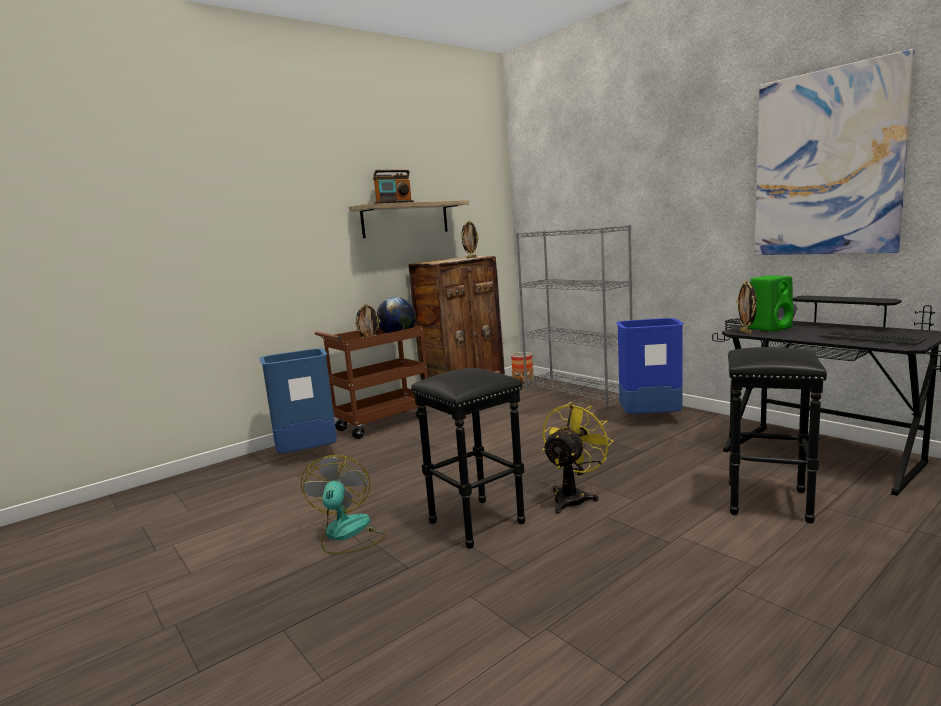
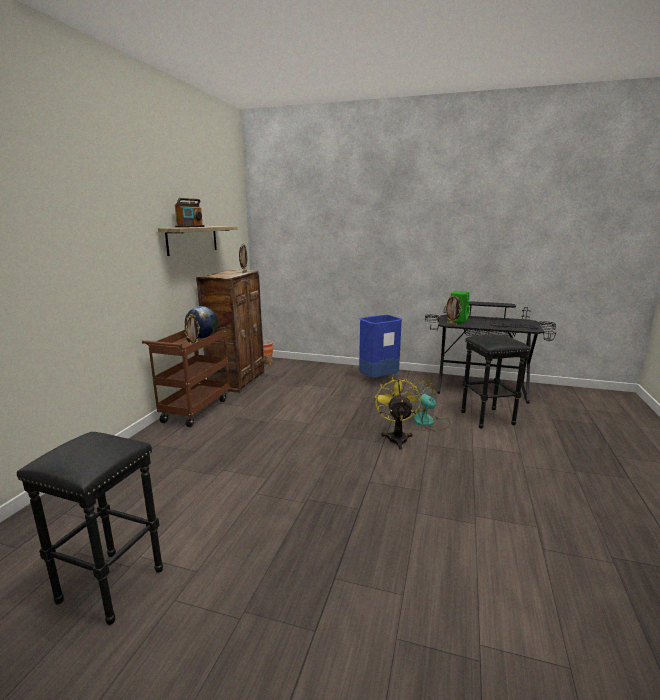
camera: 35 degrees left, 5 degrees up
(307, 455) = (161, 449): blue trash can -> none
(346, 534) = (286, 500): fan -> fan (428, 422)
(476, 523) = (363, 468): black stool -> black stool (111, 586)
(577, 393) = (313, 366): grey bookcase -> none
(826, 164) = (478, 228): picture -> none

